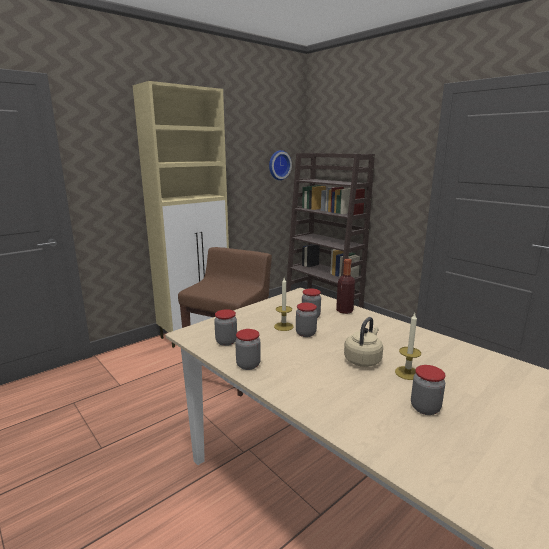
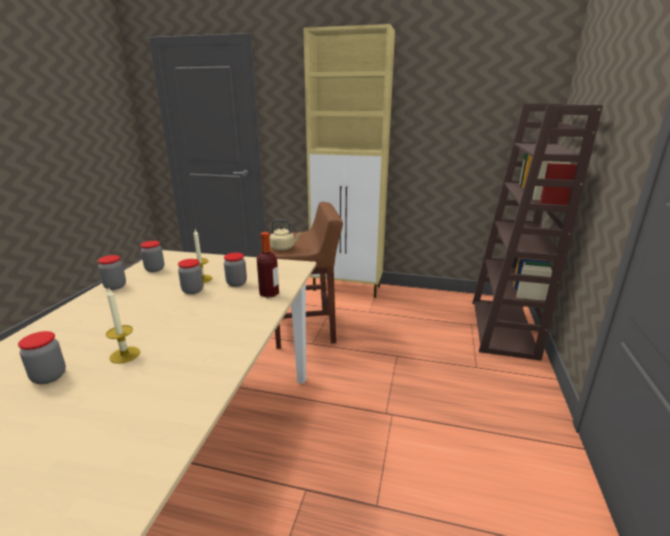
camera: 55 degrees right, 5 degrees up
(278, 165) = (506, 120): wall clock -> none
(363, 360) = (147, 327): beige kettle -> beige kettle (284, 248)

